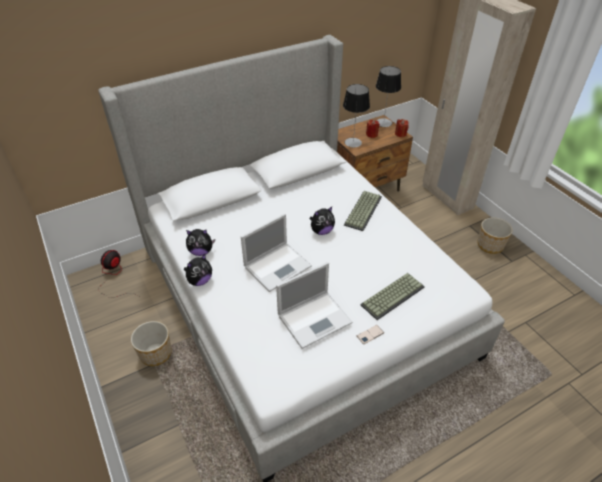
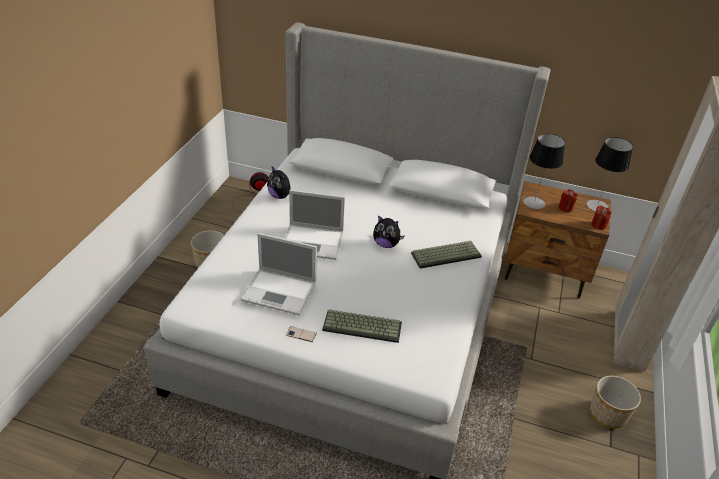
camera: 45 degrees right, 5 degrees down
(200, 280) = (251, 212): plush toy -> none

